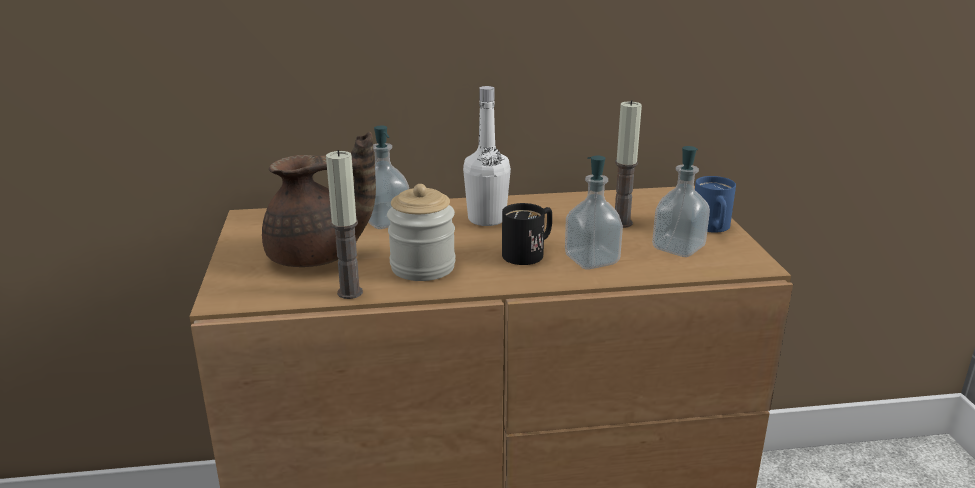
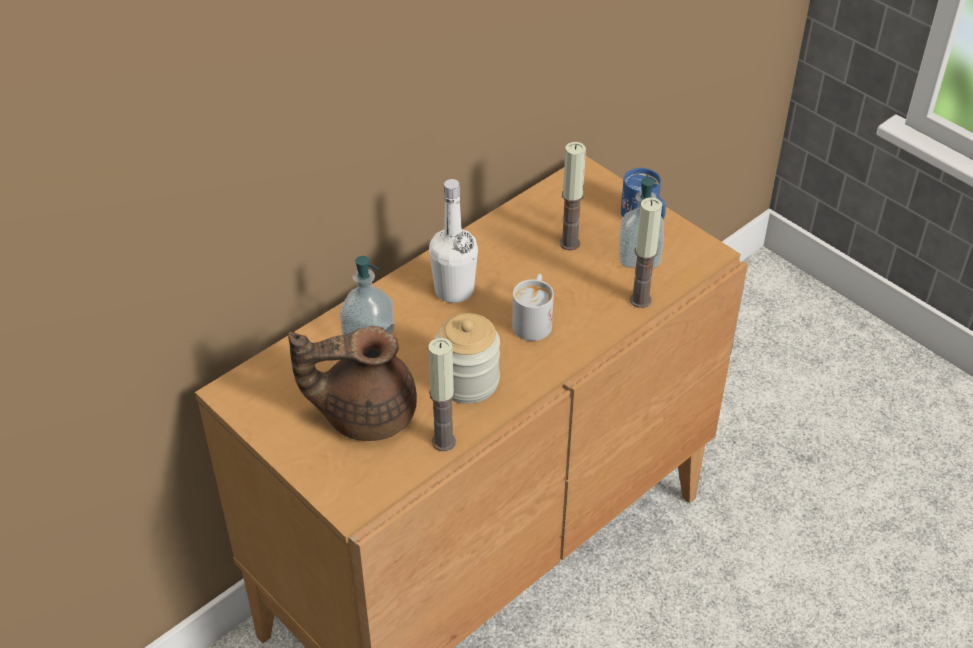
camera: 35 degrees left, 20 degrees up
(318, 256) = (364, 413): brown teapot -> brown teapot turned 135 degrees counterclockwise
(529, 253) = (533, 320): black mug -> white mug
(591, 260) = (589, 305): soap dispenser -> none
(646, 271) = (640, 300): none -> candle

